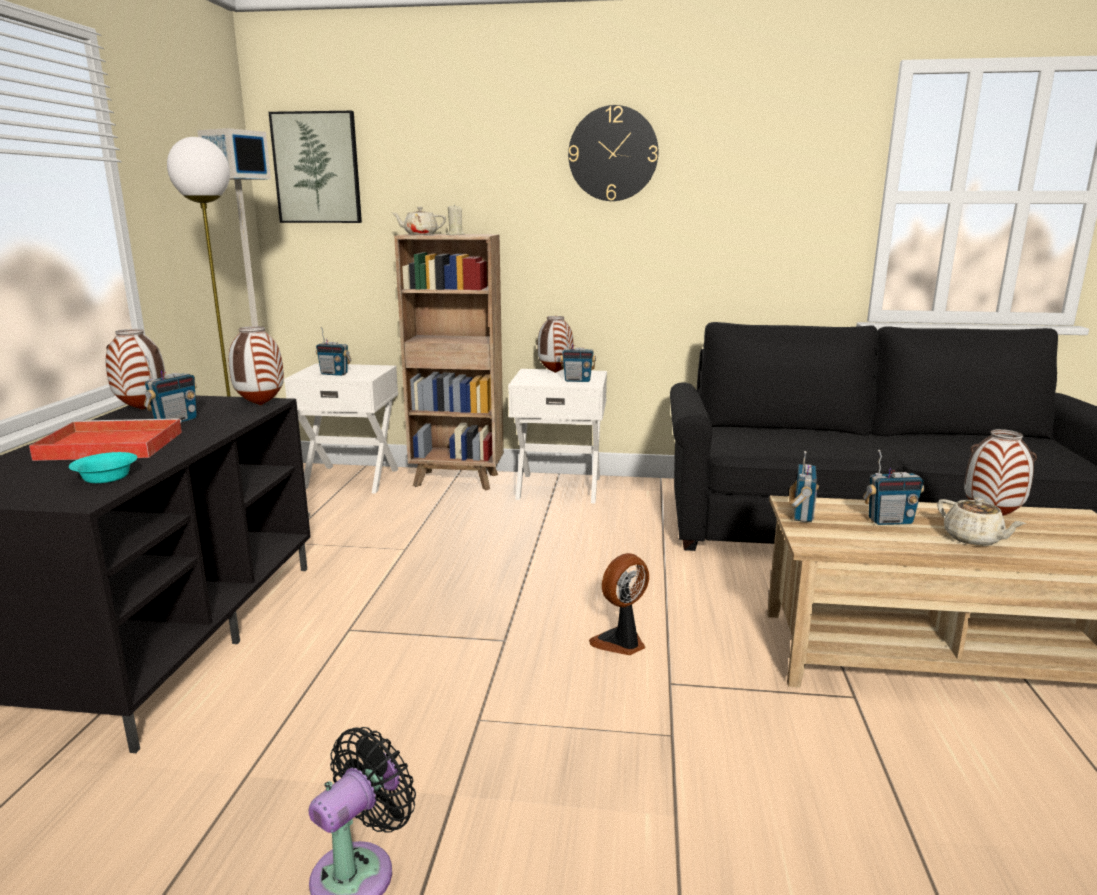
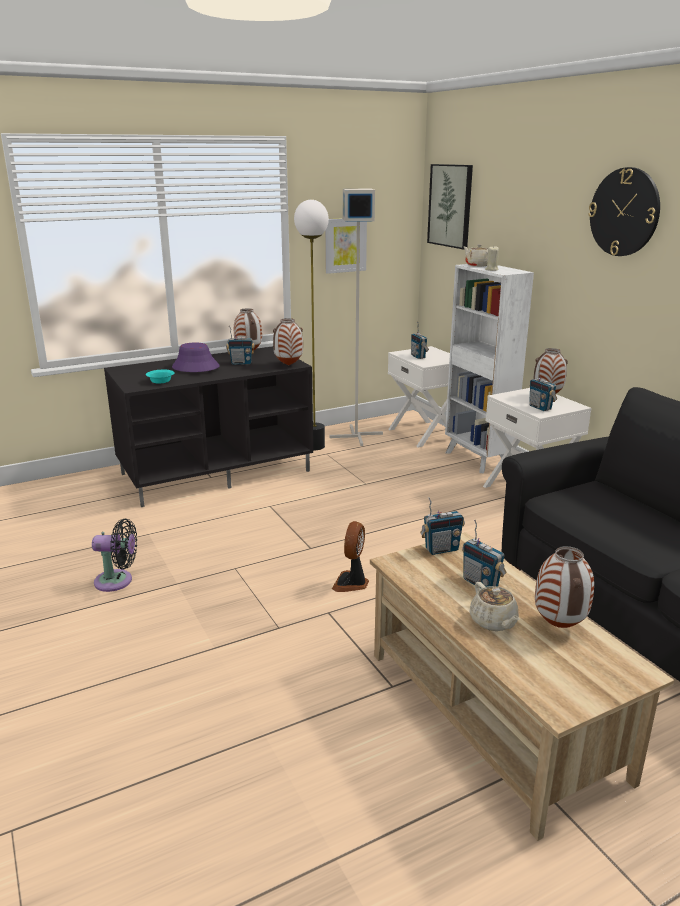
camera: 55 degrees right, 5 degrees up
(108, 445) = (195, 367): red tray -> purple hat
(189, 225) = (345, 245): none -> picture
(458, 480) = (477, 460): brown bookcase -> white bookcase
(621, 643) = (351, 583): fan -> fan turned 90 degrees counterclockwise
(973, 539) = (493, 622): beige teapot -> beige teapot turned 45 degrees counterclockwise

